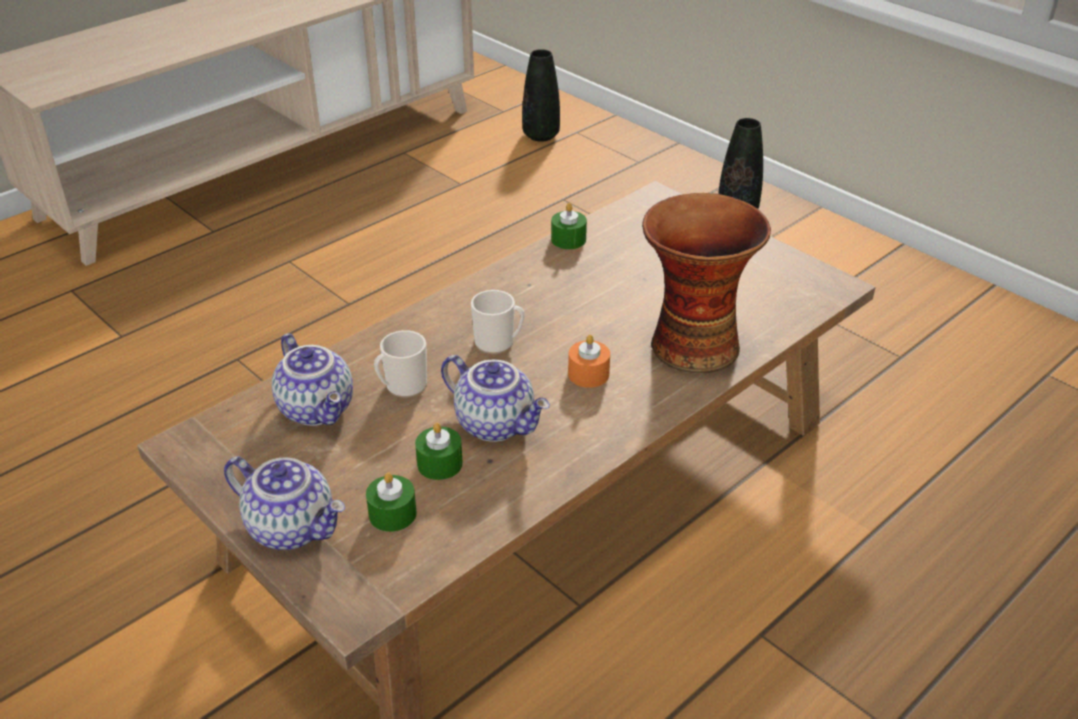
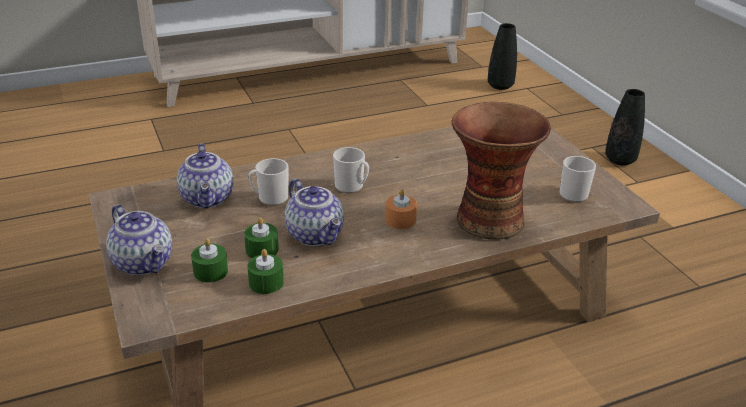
camera: 20 degrees right, 5 degrees down
(568, 239) = (443, 135): green candle -> green candle (266, 282)
(769, 284) = (574, 193): none -> mug

